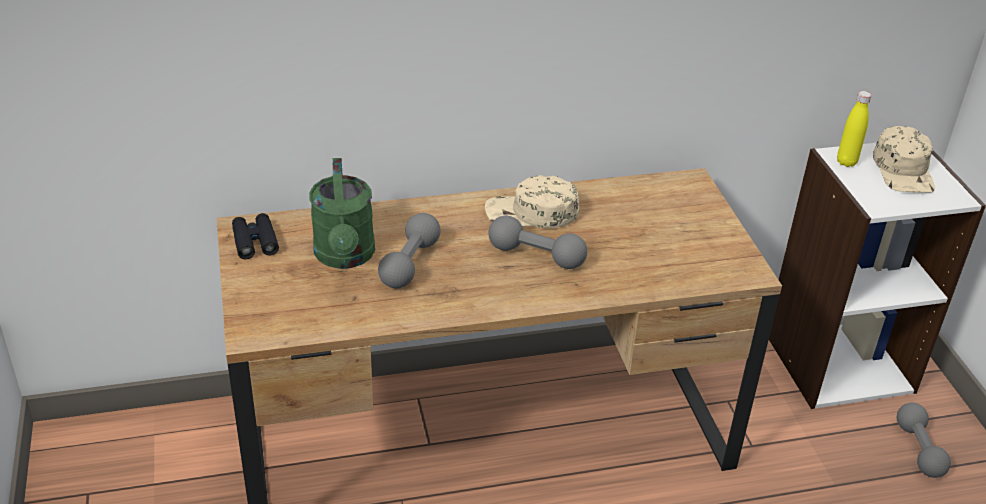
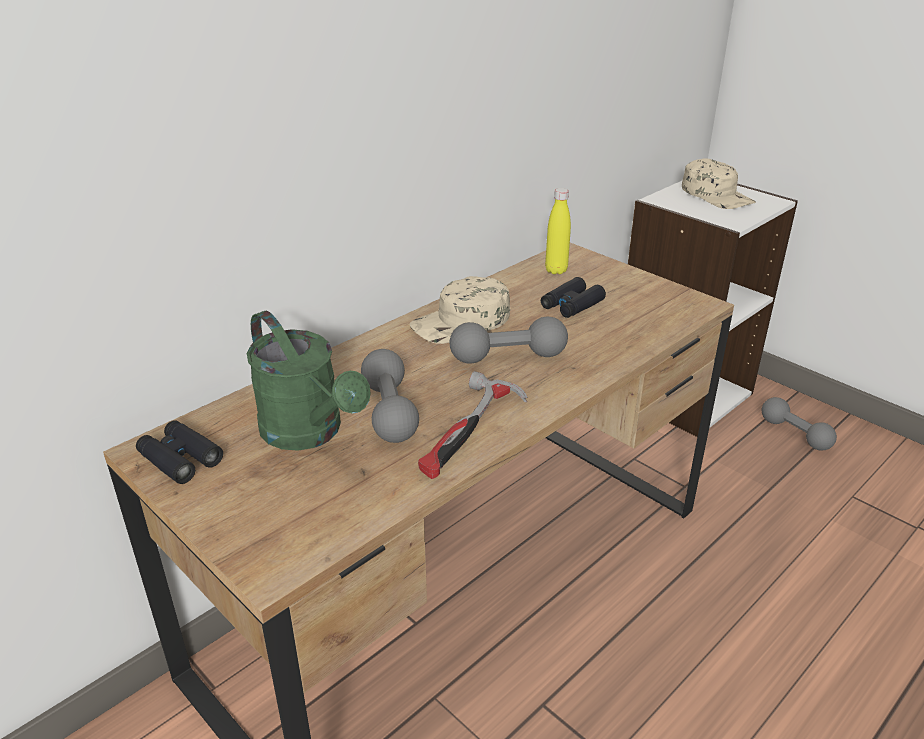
camera: 30 degrees left, 5 degrees down
(448, 301) = (470, 432): none -> hammer
(636, 231) = (571, 305): none -> black binoculars
(846, 162) = (672, 201): yellow bottle -> yellow bottle (556, 270)

